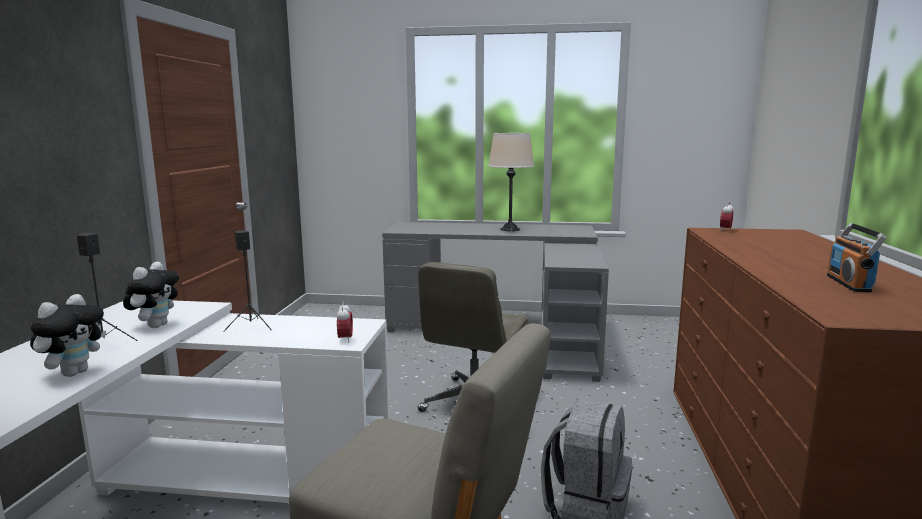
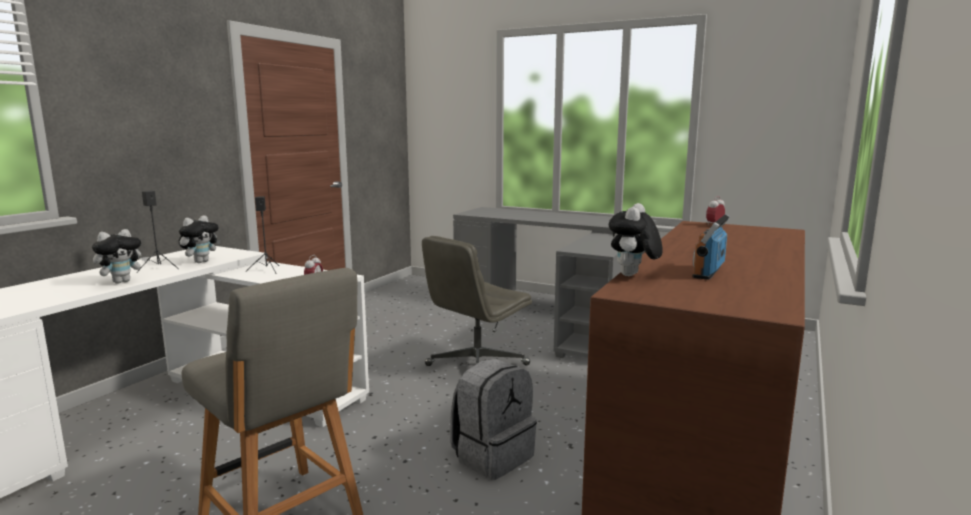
camera: 20 degrees right, 0 degrees up
(510, 229) = (569, 218): beige table lamp -> none
(802, 296) = (632, 276): none -> plush toy

